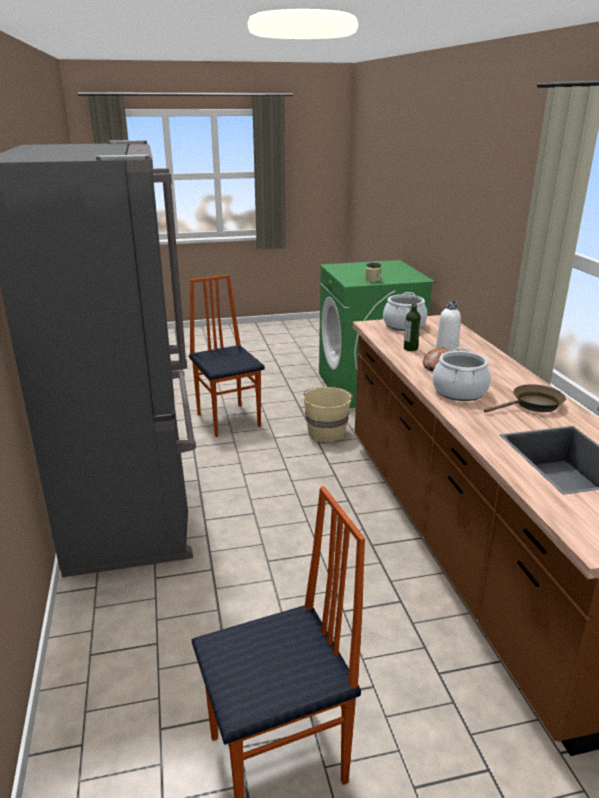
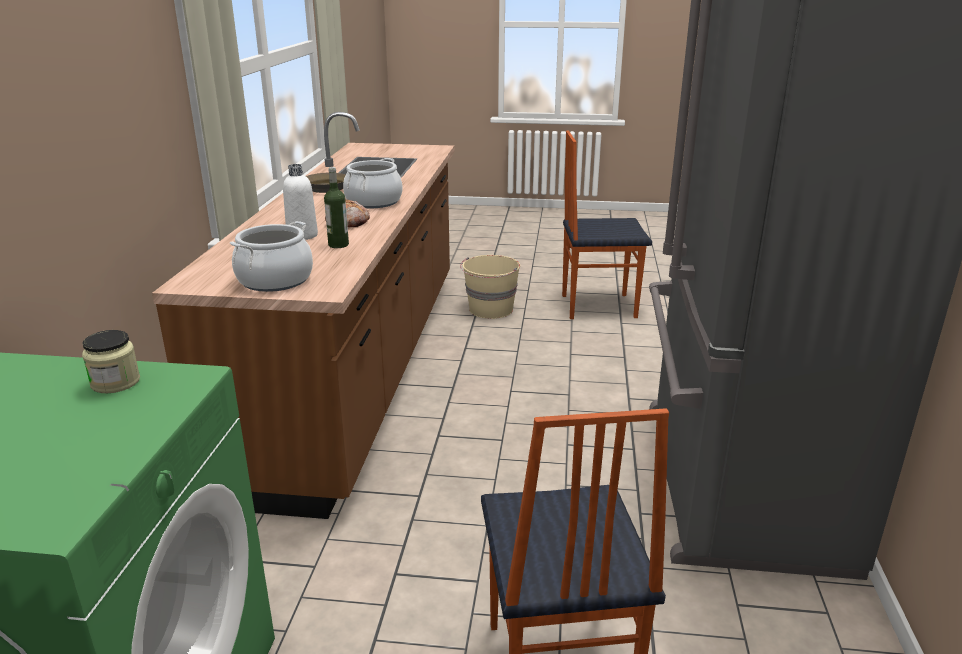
camera: 160 degrees left, 0 degrees up
(326, 433) = (370, 568): beige bucket -> beige bucket (490, 310)

